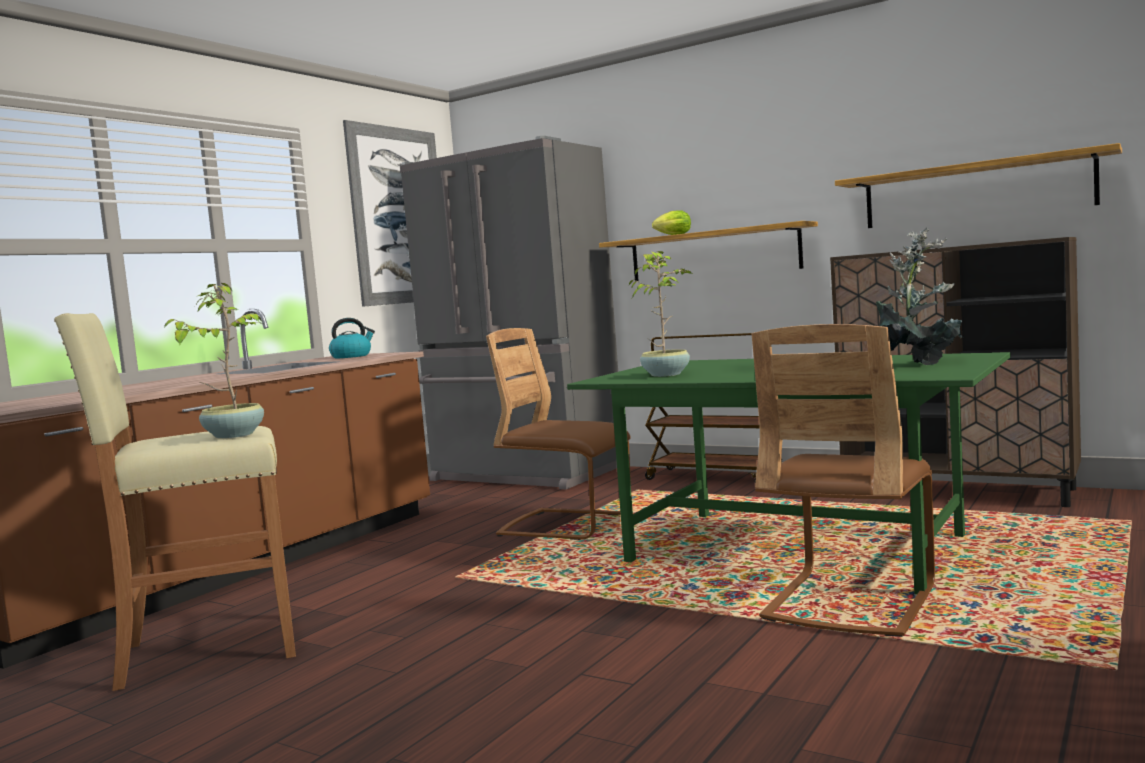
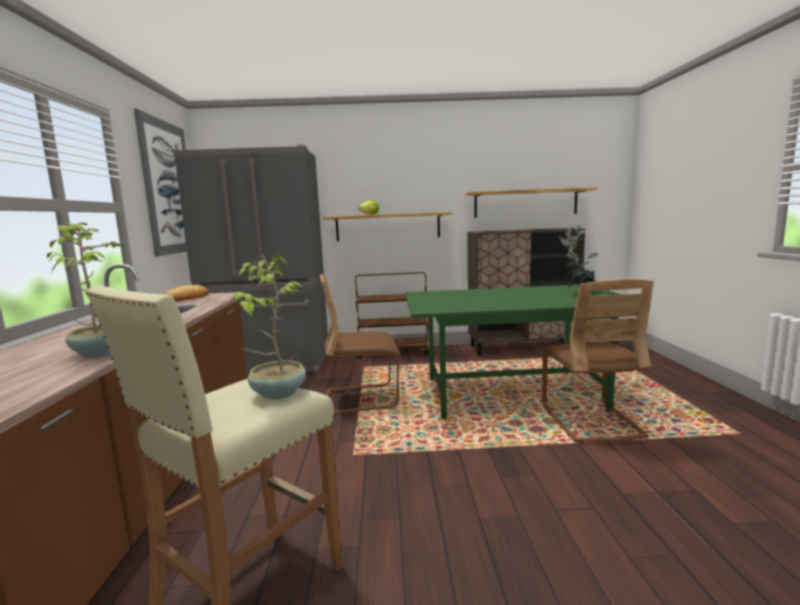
camera: 35 degrees left, 5 degrees up
(351, 356) = (187, 298): kettle -> bread
(666, 374) = (456, 304): potted plant -> potted plant (101, 352)

